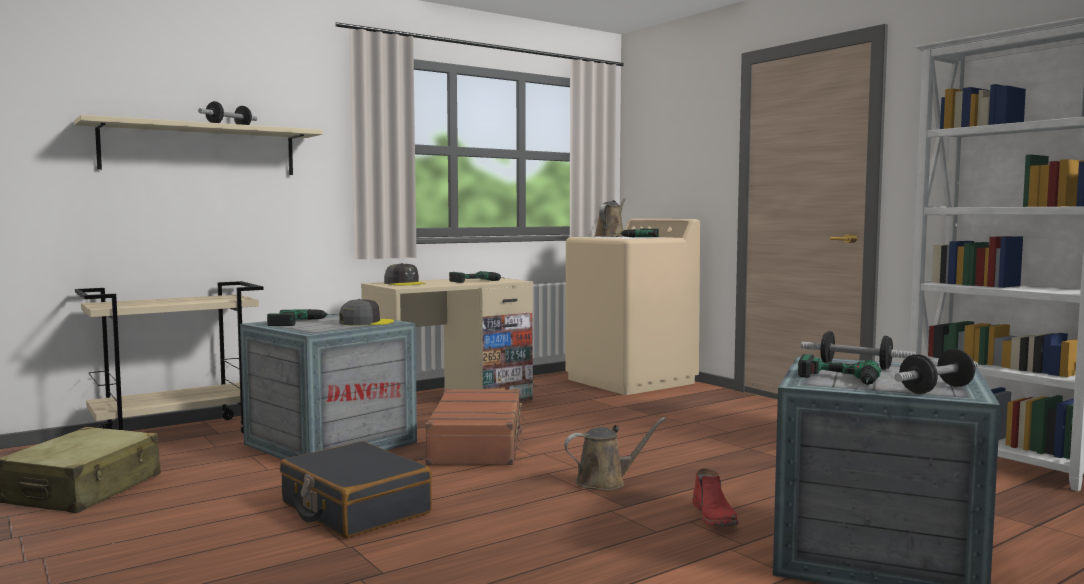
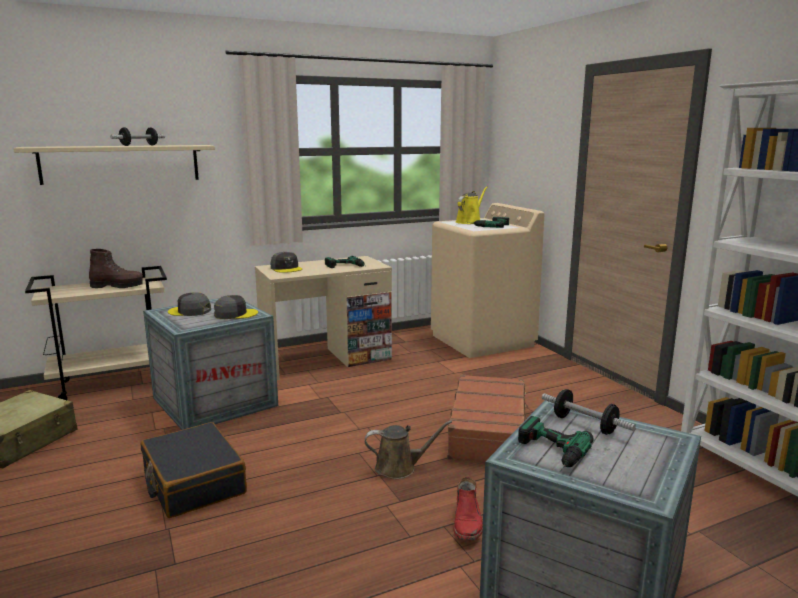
camera: 10 degrees right, 10 degrees up
(195, 300) = (117, 286): none -> brown boot
(303, 322) = (190, 311): power drill -> grey cap
(478, 443) = (323, 410): brown suitcase -> brown suitcase (489, 431)
(610, 236) = (469, 222): brown watering can -> yellow watering can
(936, 389) = (629, 480): dumbbell -> none

